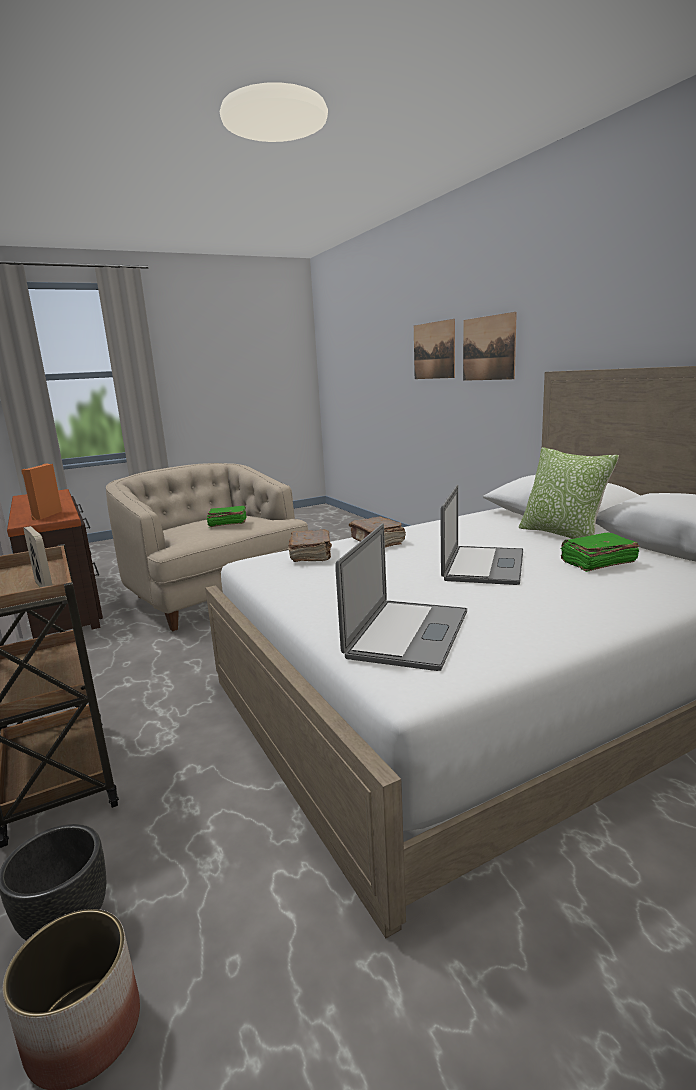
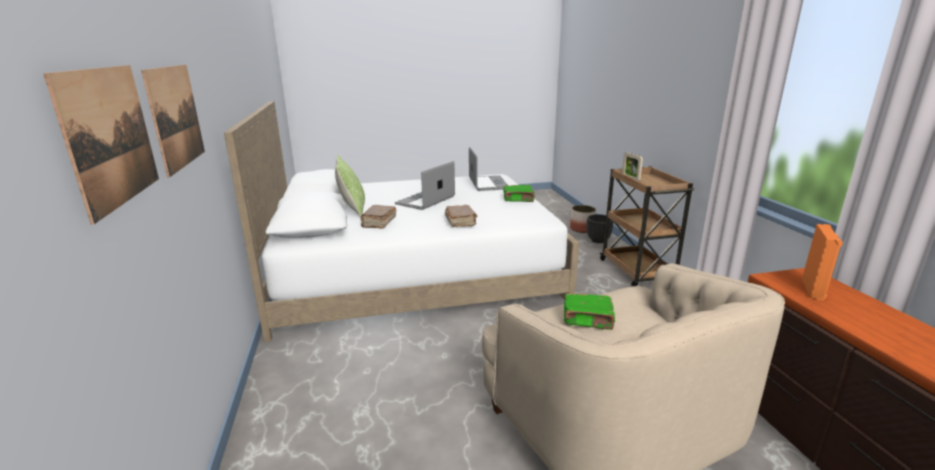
camera: 165 degrees left, 5 degrees up
(311, 556) = (508, 218): brown book -> brown book (378, 223)
(408, 633) = (488, 183): laptop -> laptop turned 135 degrees clockwise
(597, 563) = (377, 195): green book -> green book (518, 199)

